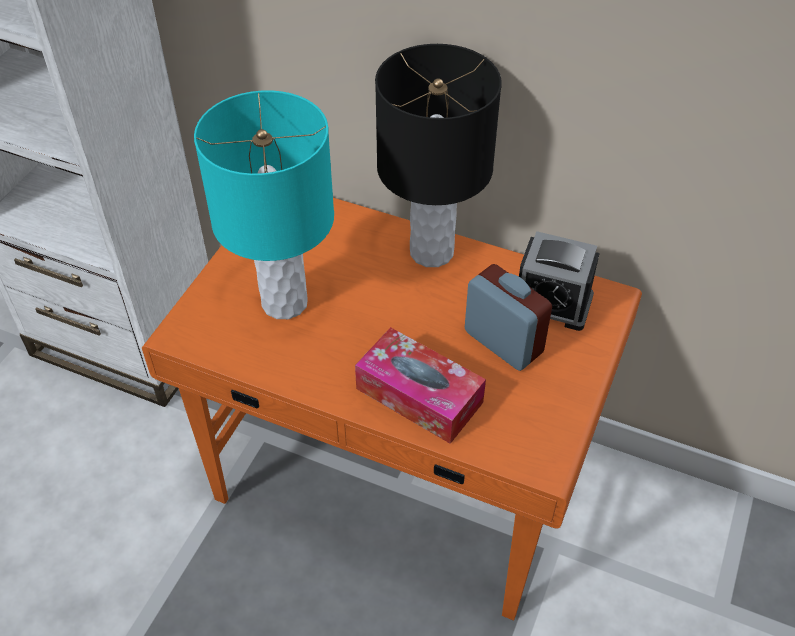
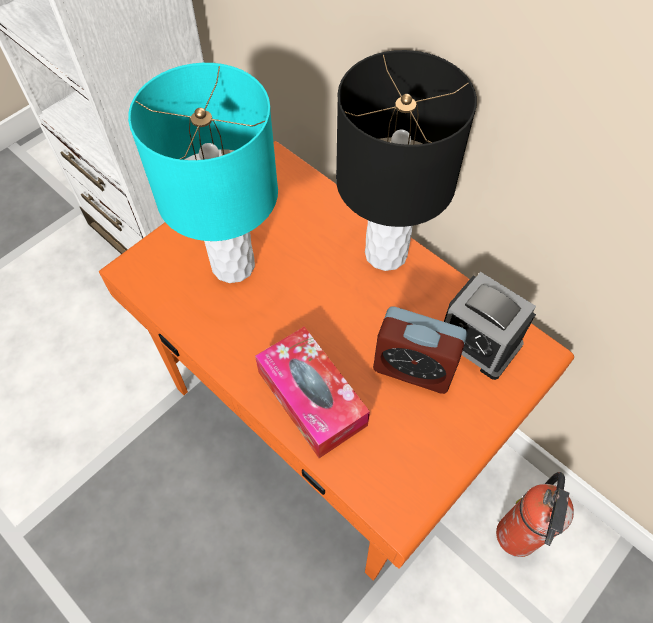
camera: 20 degrees right, 10 degrees up
(503, 342) = (413, 368): alarm clock -> alarm clock turned 135 degrees clockwise
(640, 528) = (516, 537): none -> fire extinguisher

